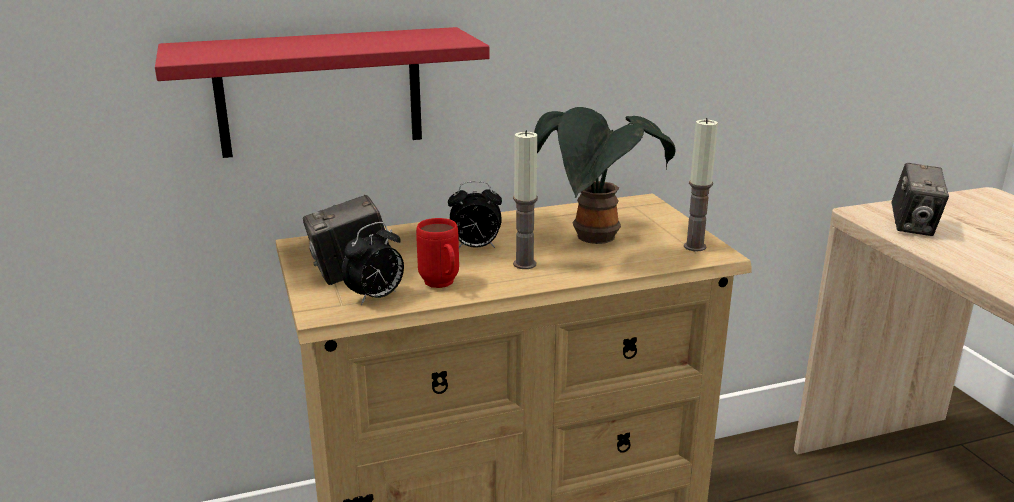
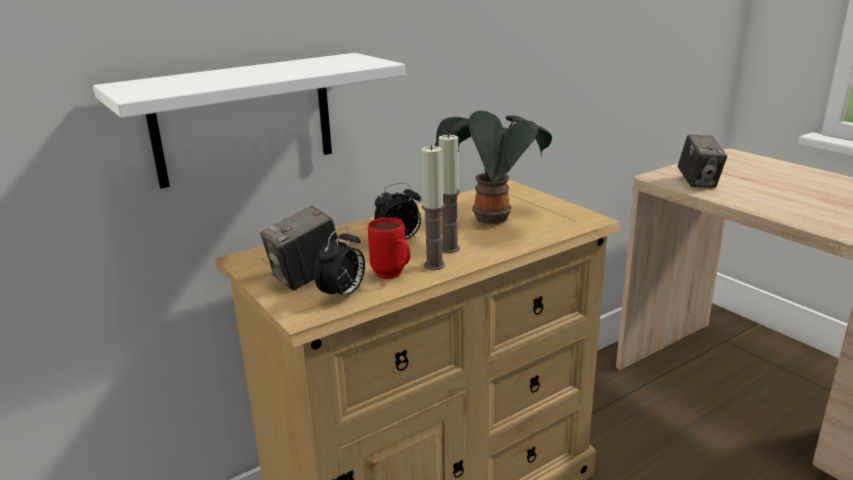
camera: 15 degrees left, 0 degrees up
(320, 92) = (244, 119): red shelf -> white shelf
(694, 247) = (571, 216): candle -> candle (434, 265)

